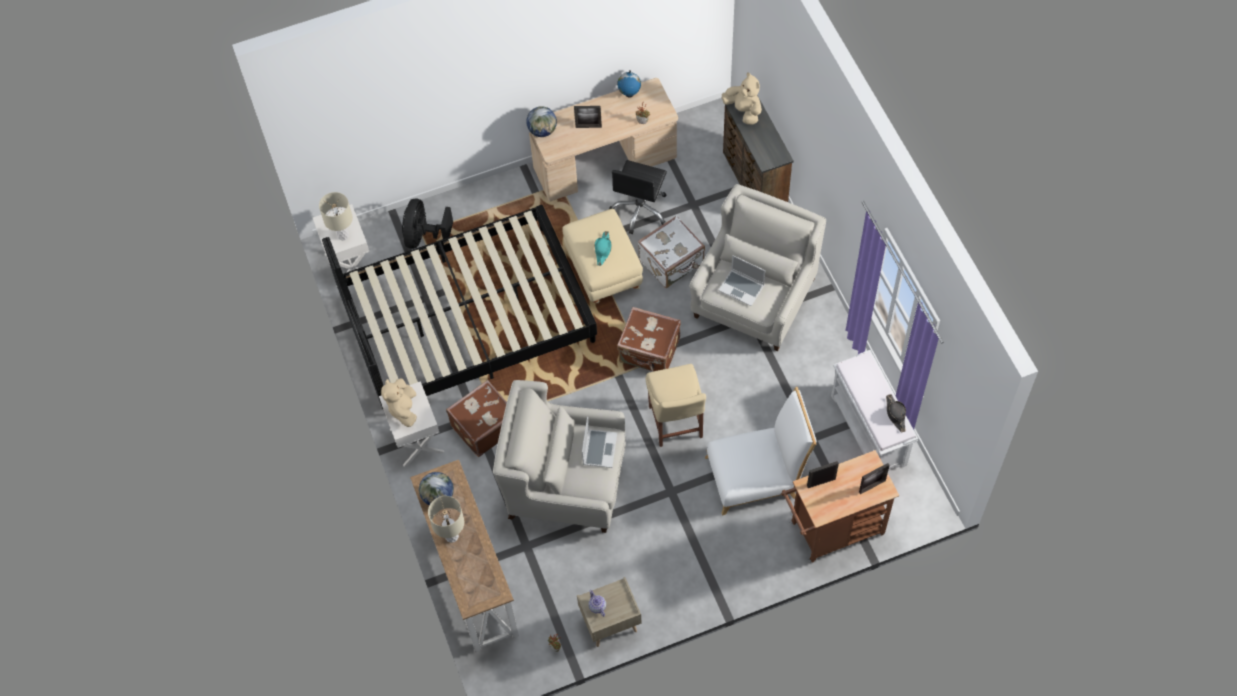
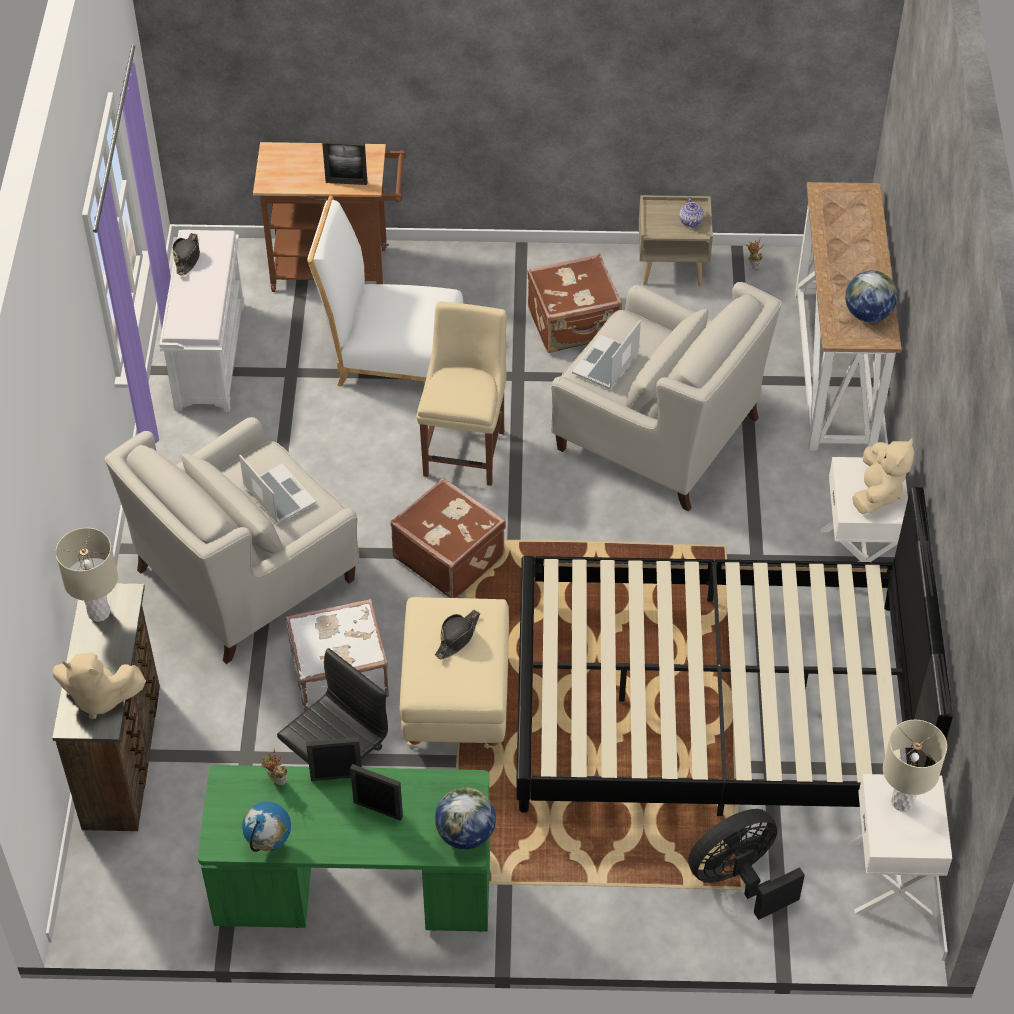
camera: 160 degrees left, 10 degrees down
(424, 236) = (738, 879): black fan -> black fan turned 150 degrees counterclockwise
(452, 536) = (864, 266): beige table lamp -> beige table lamp (98, 613)
(483, 427) = (748, 541): brown suitcase -> brown suitcase (574, 325)
(603, 250) = (457, 637): turquoise hat -> black hat
(605, 163) = (353, 892): beige desk -> green desk
(743, 110) = (99, 697): beige plush toy -> beige plush toy turned 60 degrees counterclockwise
(872, 486) = (286, 159): picture frame -> picture frame (336, 776)

